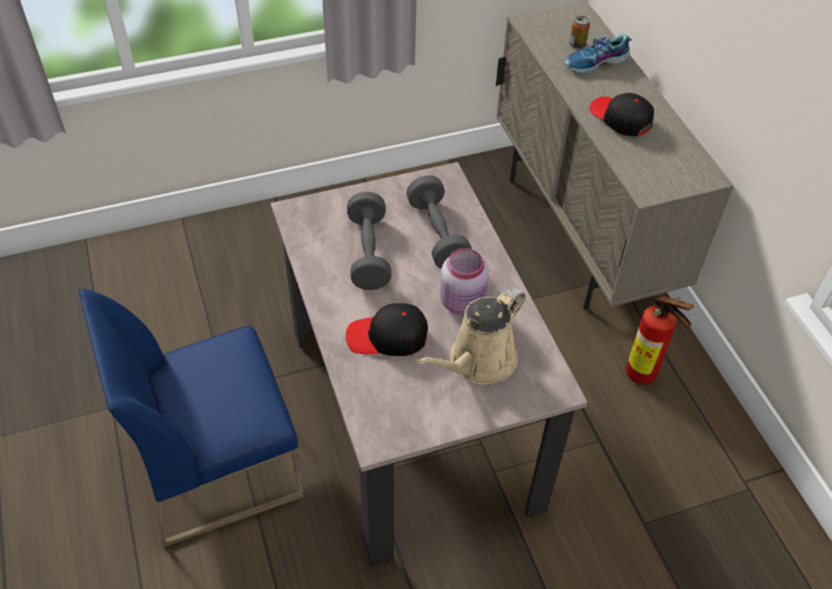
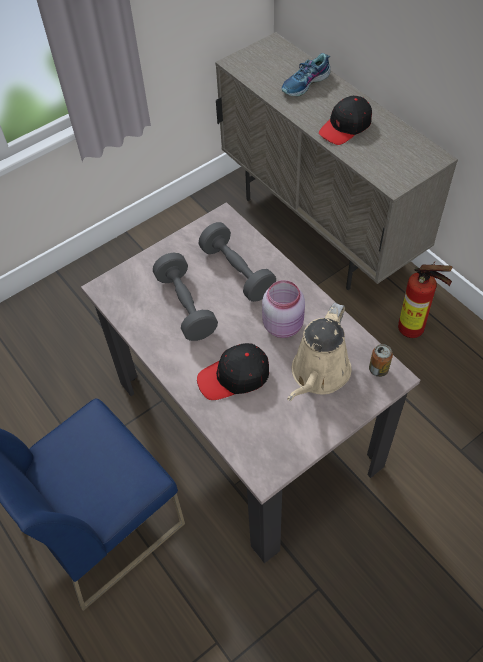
camera: 15 degrees left, 5 degrees up
(577, 45) = (283, 72): can -> can (378, 369)
(620, 118) = (345, 127): black cap -> black cap turned 75 degrees counterclockwise

